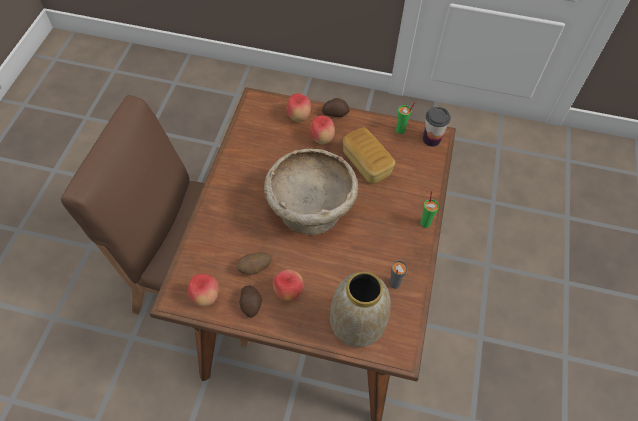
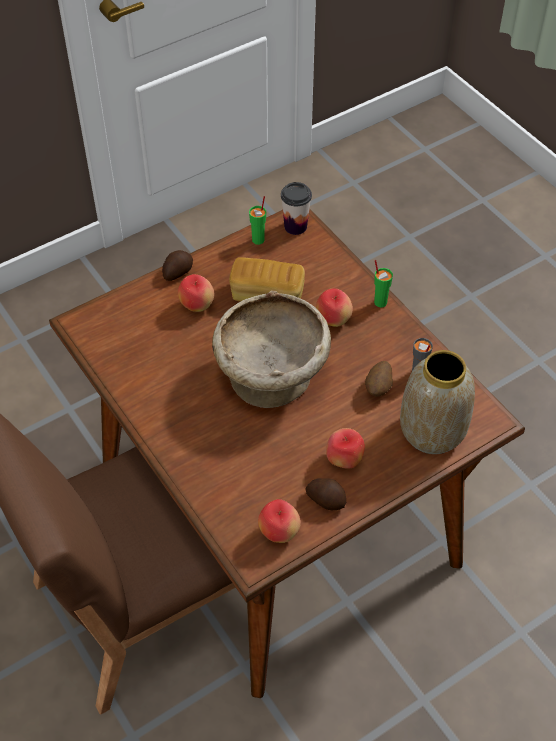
camera: 45 degrees left, 5 degrees down
(255, 268) = (289, 468): potato -> potato (378, 387)
(298, 117) = (147, 304): apple -> apple (333, 320)

